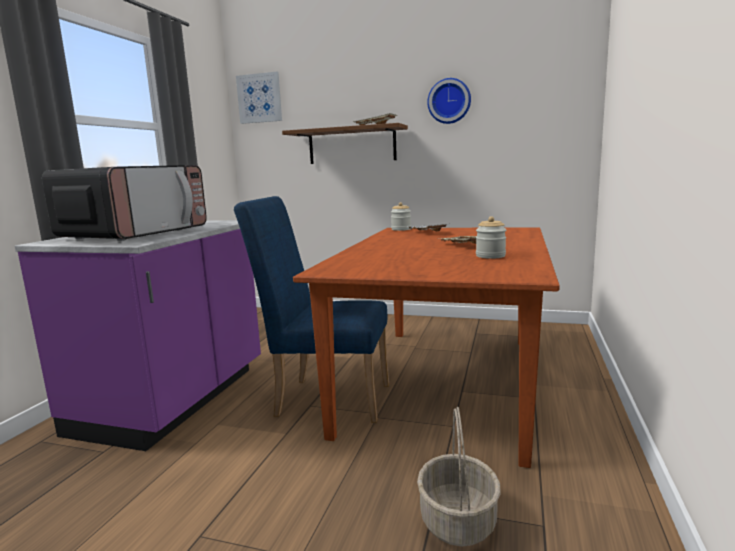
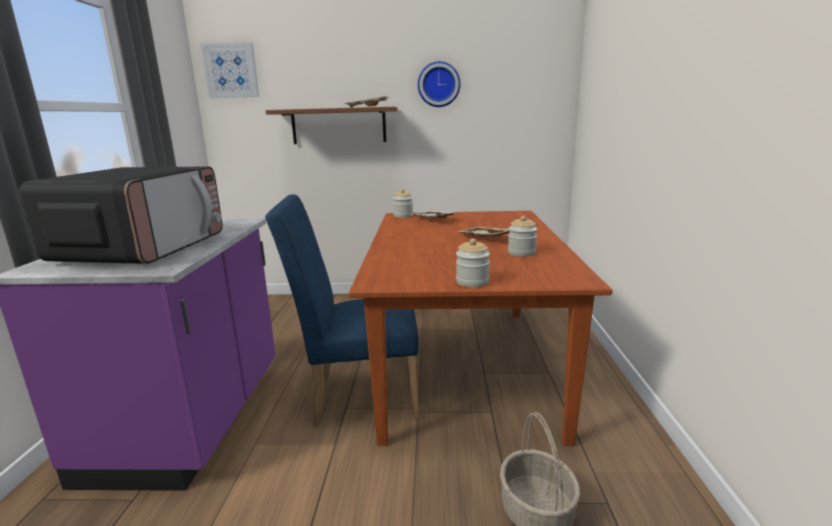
camera: 15 degrees left, 5 degrees up
(415, 274) = (472, 282): none -> jar

